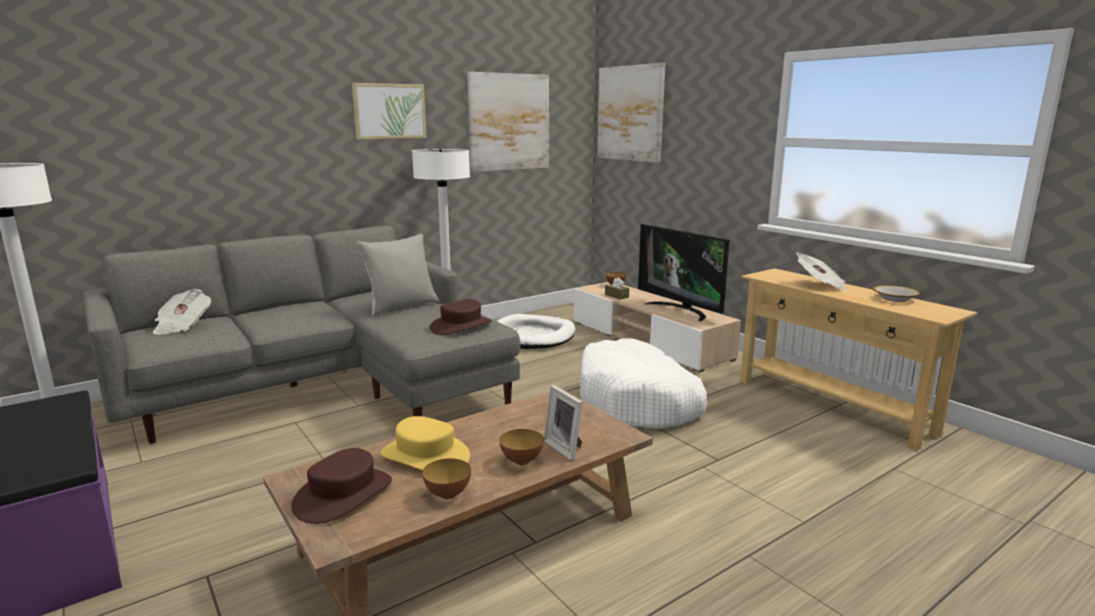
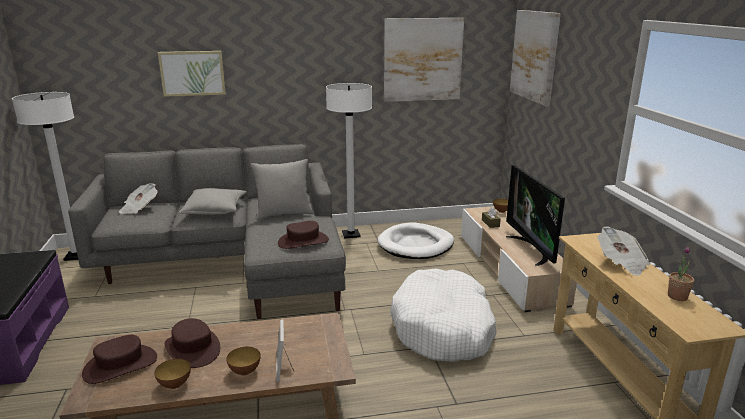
camera: 25 degrees right, 5 degrees up
(301, 314) = (215, 210): none -> grey pillow
(389, 111) = (314, 53): picture -> picture (192, 73)
(426, 455) = (193, 348): yellow hat -> brown hat
(894, 299) = (677, 296): bowl -> potted plant

